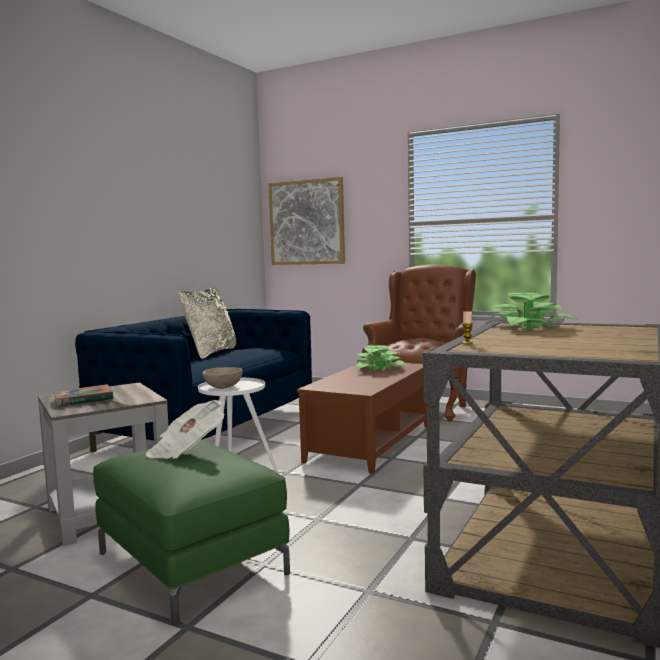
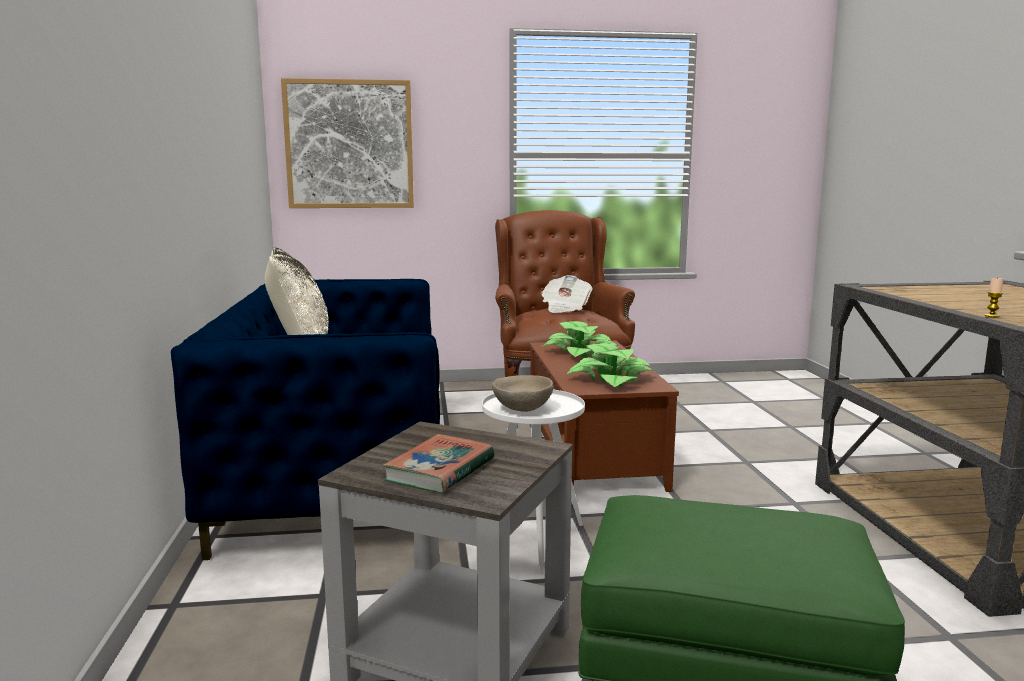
camera: 35 degrees left, 5 degrees up
(186, 450) = (709, 517): newspaper -> newspaper (565, 309)
(531, 326) = (918, 289): potted plant -> potted plant (611, 379)

